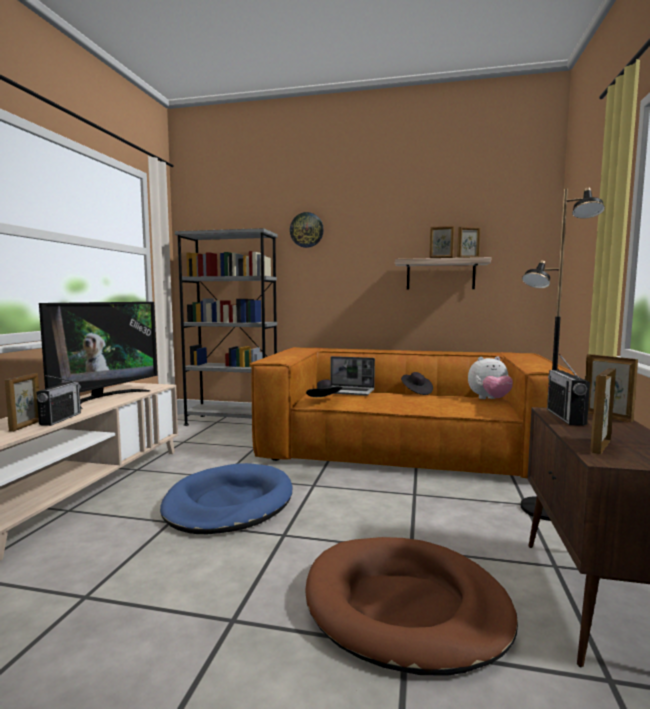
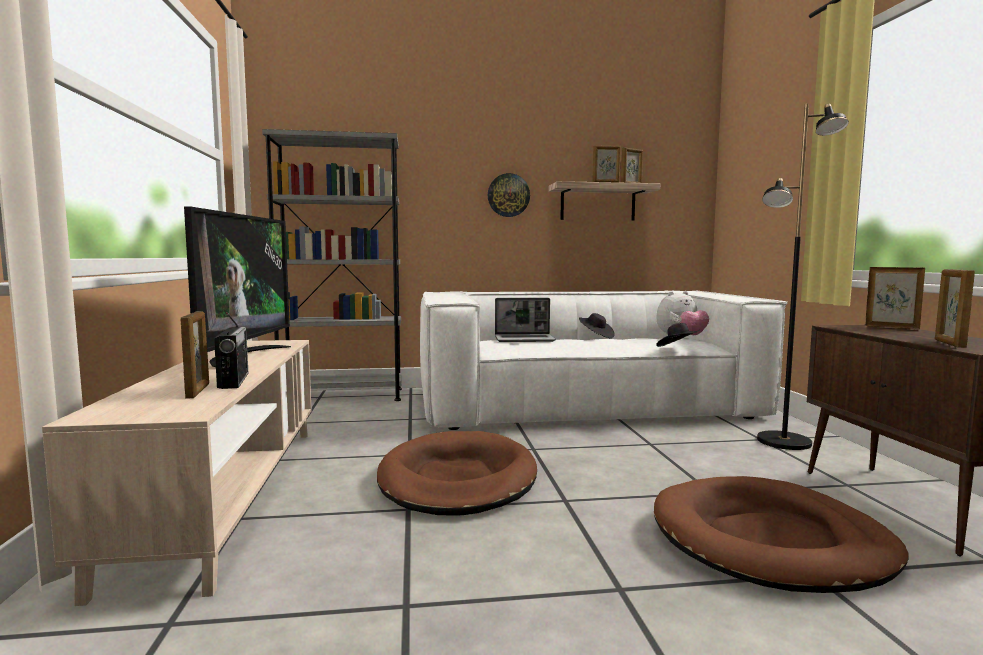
camera: 20 degrees left, 0 degrees up
(229, 503) = (457, 480): blue dog bed -> brown dog bed
(306, 230) = (437, 141): wall clock -> wall clock (508, 195)
(324, 400) = (514, 348): black hat -> black hat (677, 348)
(403, 448) = (584, 404): brown sofa -> white sofa
(565, 417) = (862, 329): radio -> none

